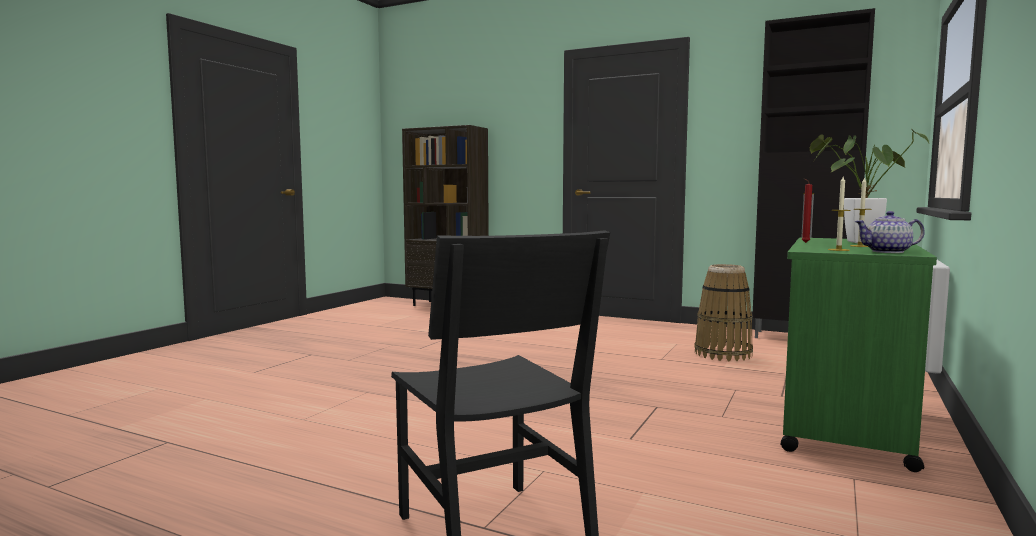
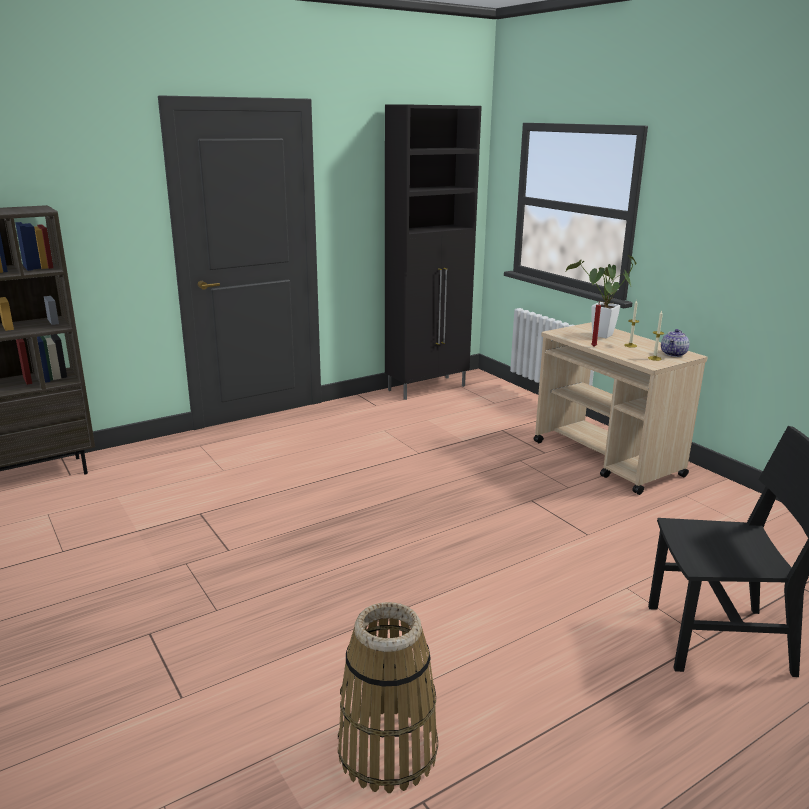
camera: 60 degrees left, 15 degrees up
(723, 354) = (433, 427): basket -> basket (387, 750)
(845, 424) = (607, 459): green cart -> beige cart

